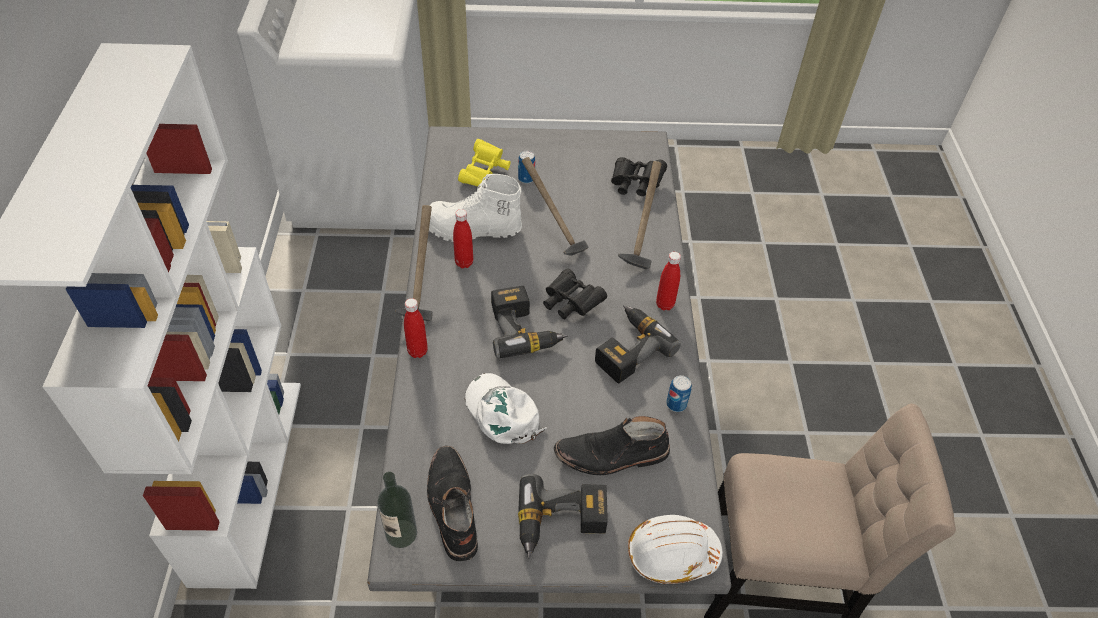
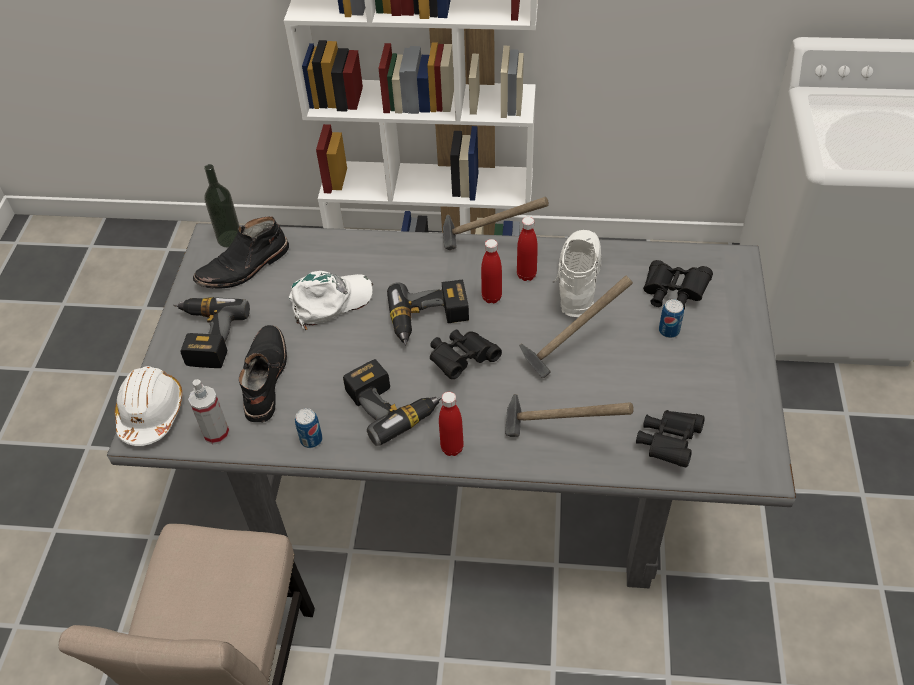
camera: 100 degrees right, 0 degrees up
(417, 351) = (412, 243): red bottle -> red bottle (491, 297)
(452, 506) = (244, 267): black boot -> black boot turned 150 degrees clockwise
(485, 174) = (673, 294): yellow binoculars -> black binoculars
(685, 485) = (216, 433): none -> spray bottle

